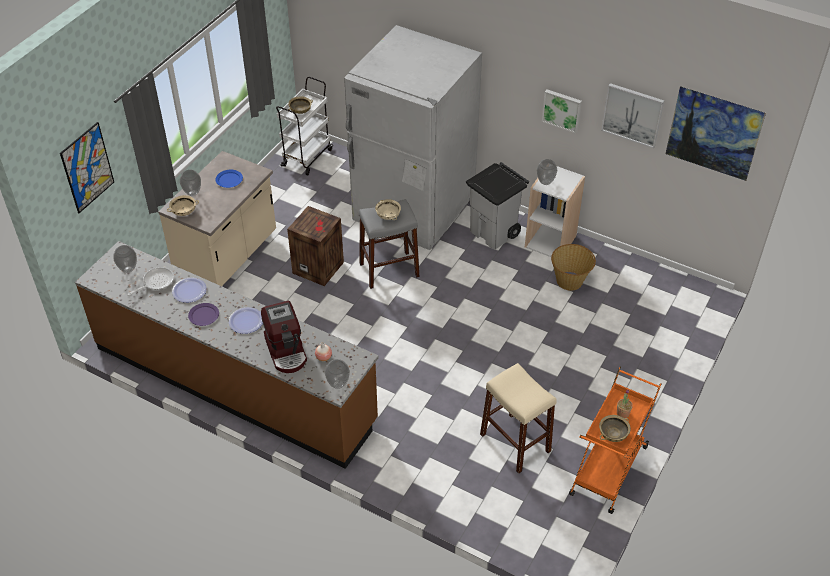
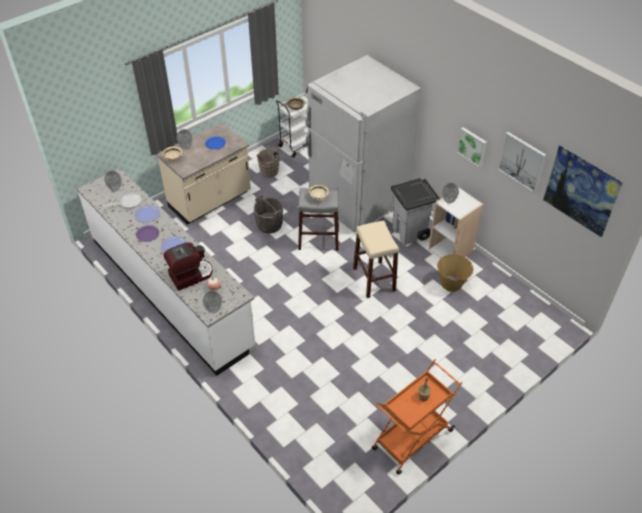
camera: 20 degrees right, 0 degrees up
(87, 168) = (100, 108): picture -> none
(234, 383) = (171, 291): brown counter -> white counter
(285, 199) = (269, 170): none -> brown bucket
(287, 351) = (190, 275): coffee machine -> coffee machine turned 120 degrees counterclockwise
(319, 267) = (269, 225): crate -> grey bucket
(515, 442) = (350, 395): beige stool -> beige stool (374, 279)
(613, 434) = (407, 411): beige bowl -> none

